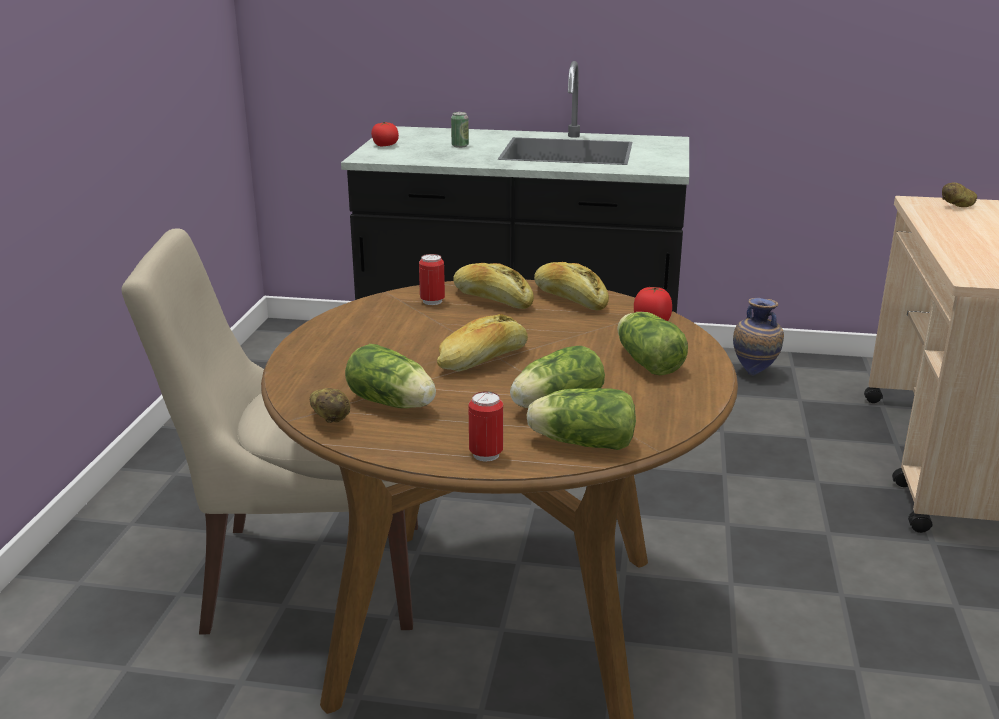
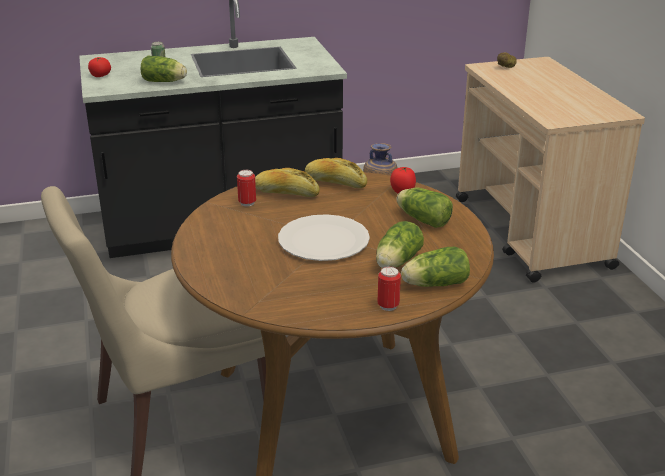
camera: 25 degrees left, 5 degrees up
(330, 420) = (270, 307): potato -> none
(394, 404) = (299, 286): lettuce -> lettuce (165, 81)
(483, 360) = (323, 240): bread -> white plate

